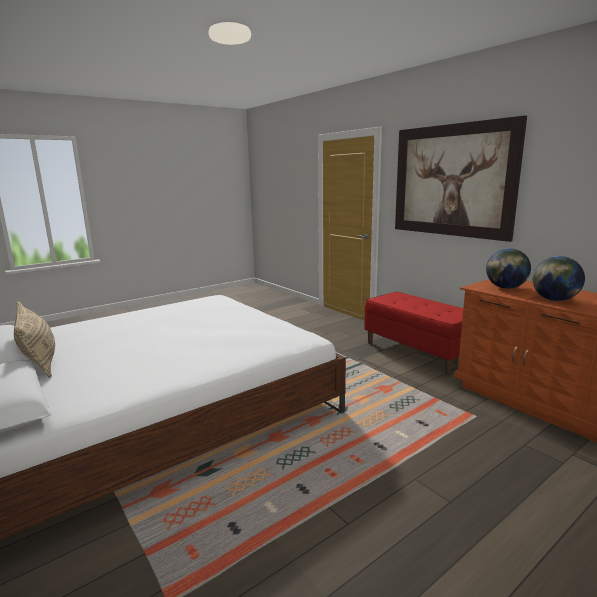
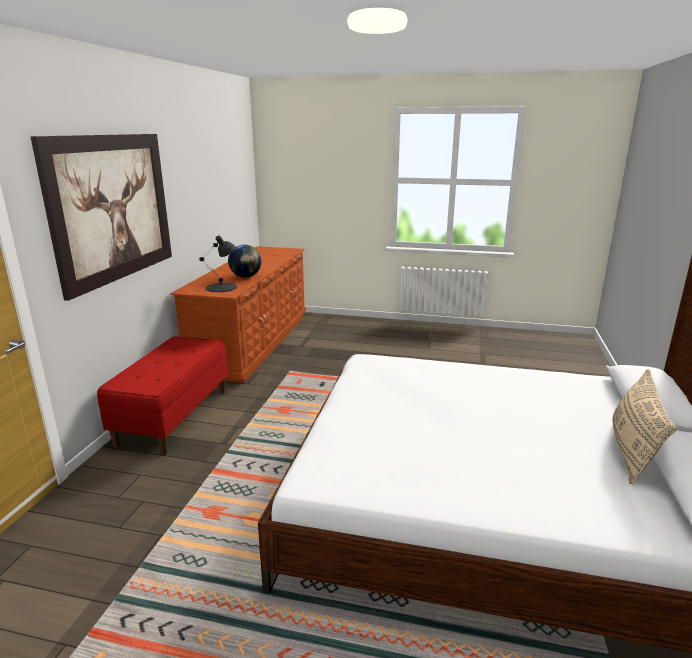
camera: 130 degrees left, 5 degrees up
(505, 288) = (222, 287): globe -> black table lamp

